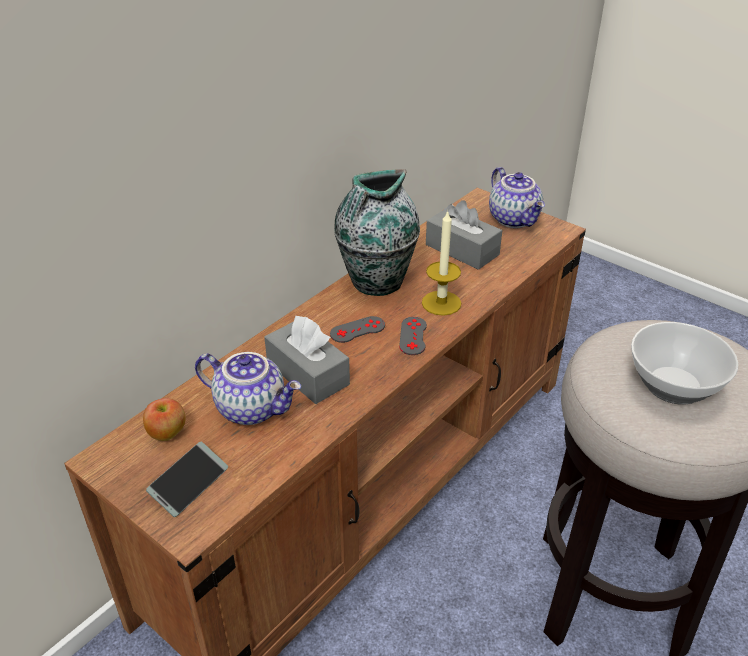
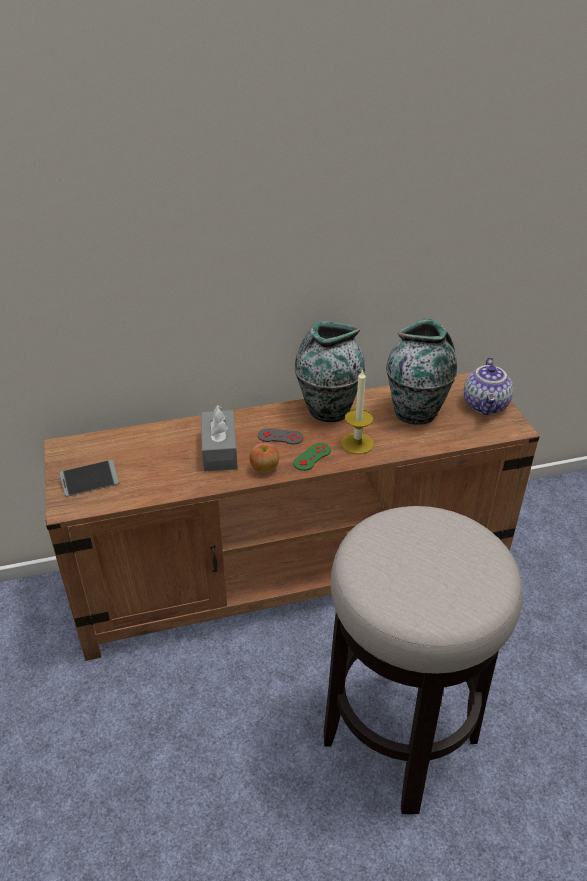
camera: 35 degrees right, 0 degrees up
(167, 434) = (107, 449): apple -> apple (264, 469)
(252, 408) = (166, 456): teapot -> none
(413, 336) = (312, 457): grey game controller -> green game controller
(462, 250) = (416, 412): grey tissue box -> vase
(675, 384) = (414, 564): bowl -> none

